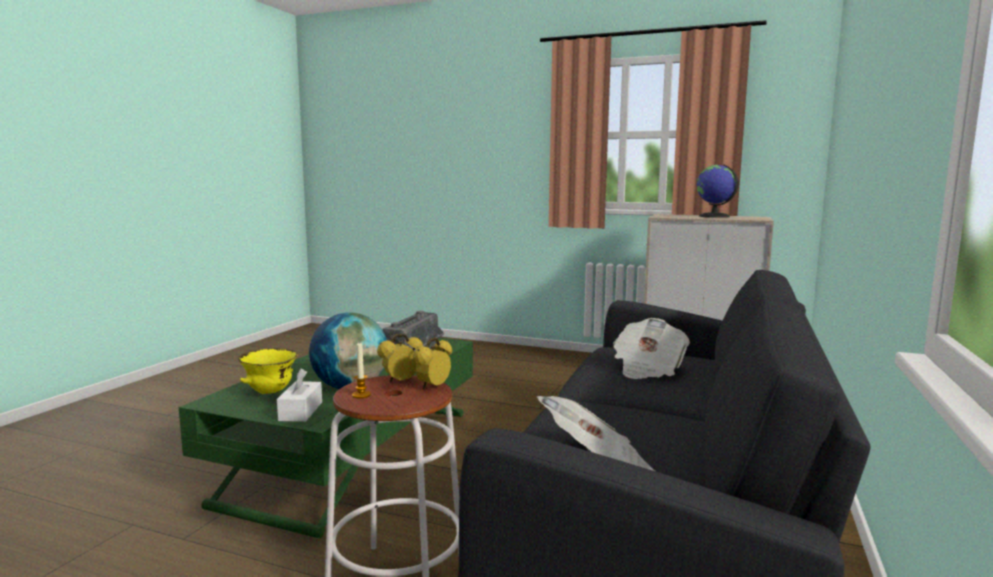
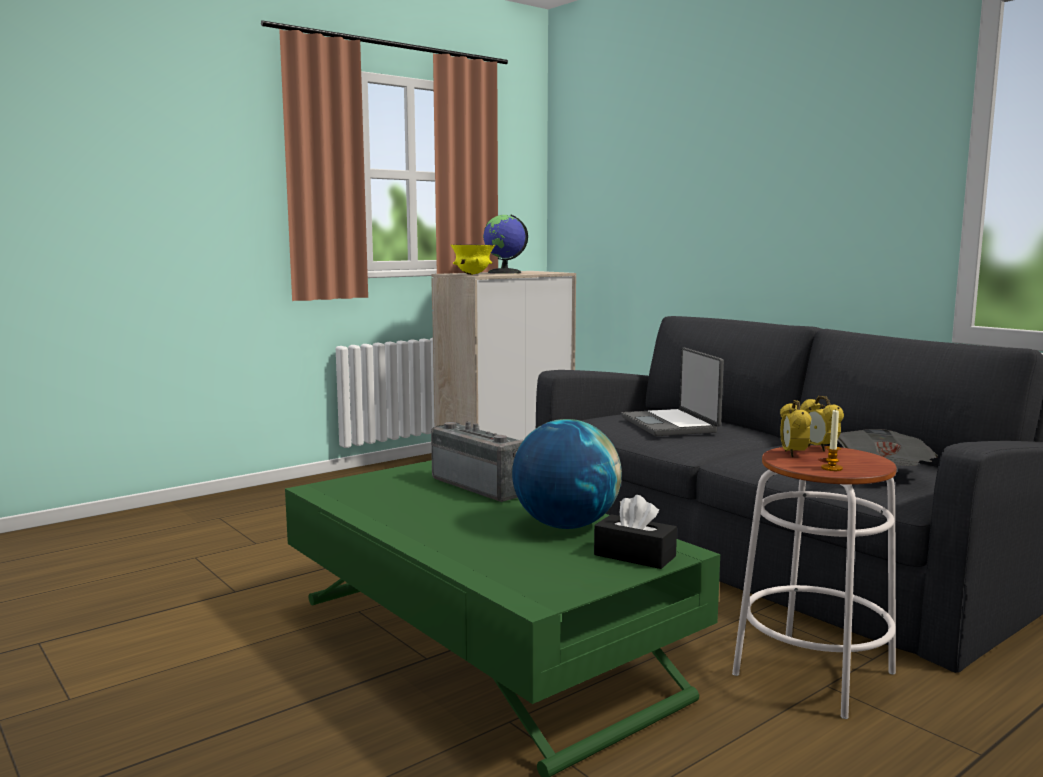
camera: 60 degrees left, 0 degrees up
(270, 393) = (535, 564): yellow bowl -> yellow bowl (472, 274)
(301, 411) = (634, 555): white tissue box -> black tissue box
(647, 369) = (671, 424): newspaper -> laptop

